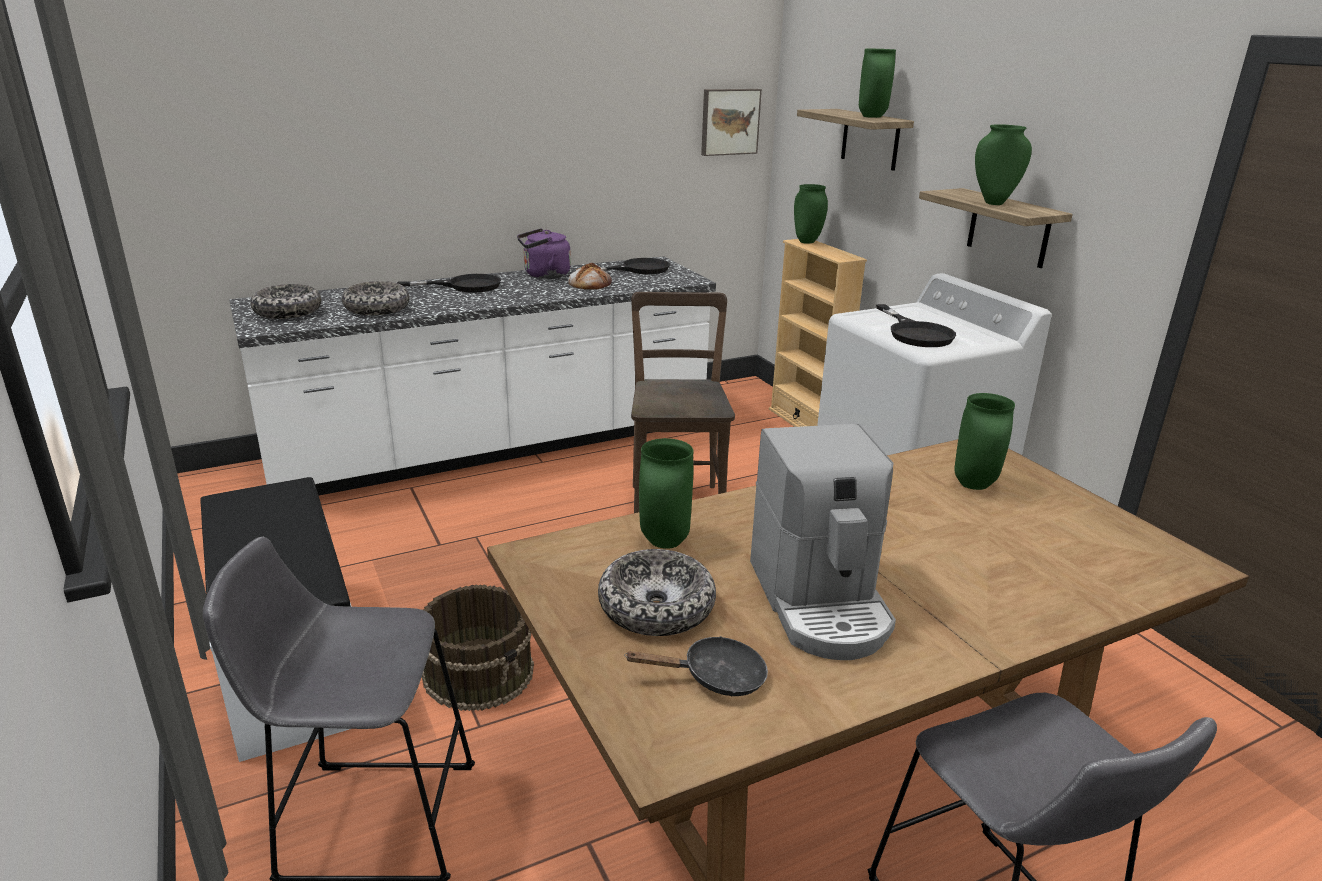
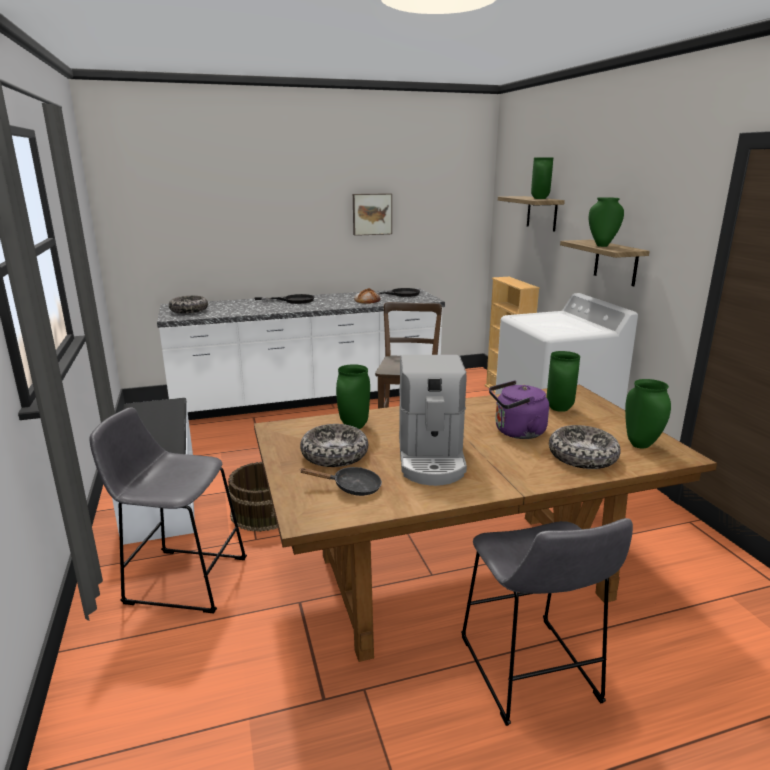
camera: 10 degrees right, 5 degrees down
(377, 308) = (238, 310): bowl -> bowl (582, 456)
(544, 275) = (342, 296): purple kettle -> purple kettle (516, 432)
(729, 121) = (462, 206): picture -> picture (372, 214)
(808, 242) = (507, 278): green vase -> green vase (641, 445)
(915, 333) = (550, 325): black frying pan -> none

